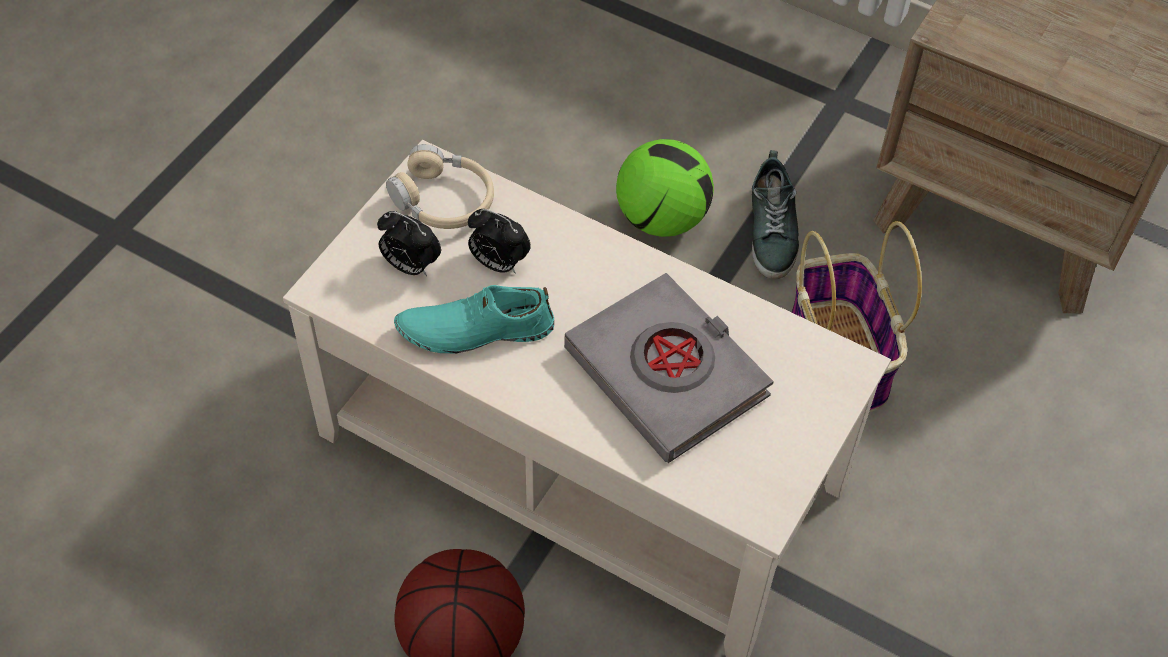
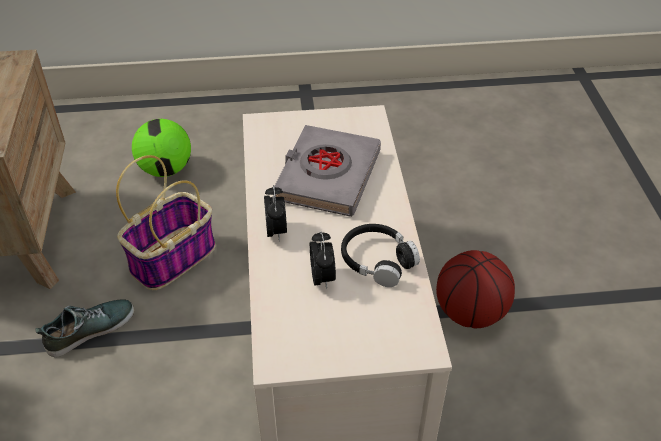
camera: 125 degrees left, 10 degrees down
(410, 266) = (365, 318): alarm clock -> alarm clock (276, 231)
(443, 200) = (298, 335): beige headphones -> none
(475, 329) = (377, 261): turquoise shoe -> black headphones
(662, 219) = (115, 390): football -> football (166, 169)

